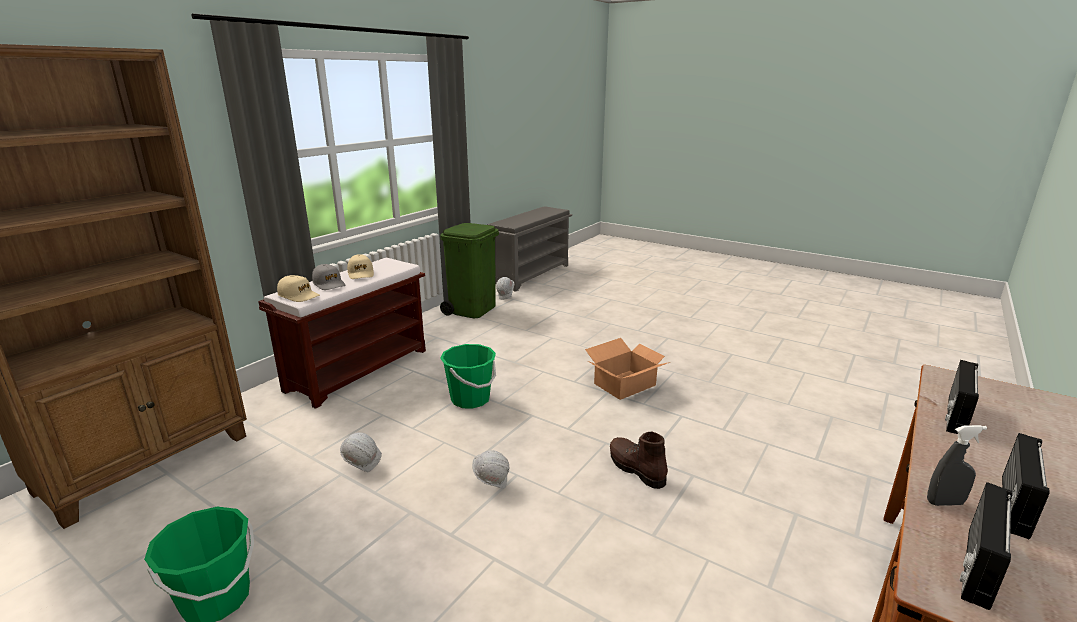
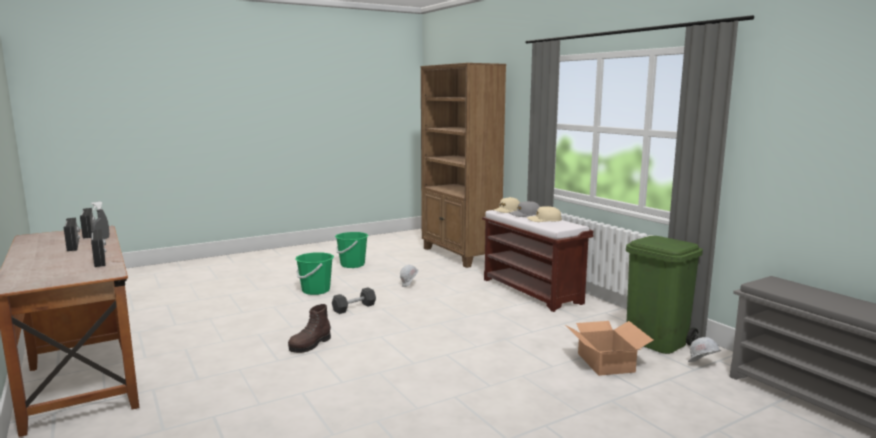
camera: 115 degrees right, 10 degrees down
(470, 399) = (454, 315): green bucket -> green bucket (316, 290)
(492, 483) = (354, 308): white hard hat -> grey dumbbell
(625, 384) = (418, 374): cardboard box -> cardboard box (605, 363)
(636, 469) = (310, 345): brown boot -> brown boot turned 135 degrees clockwise

